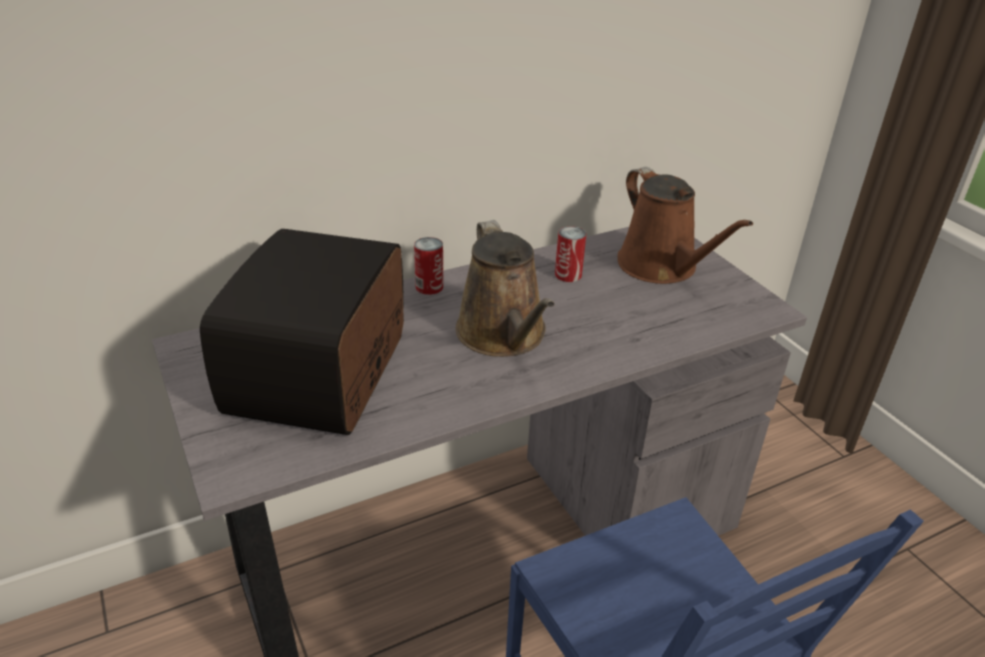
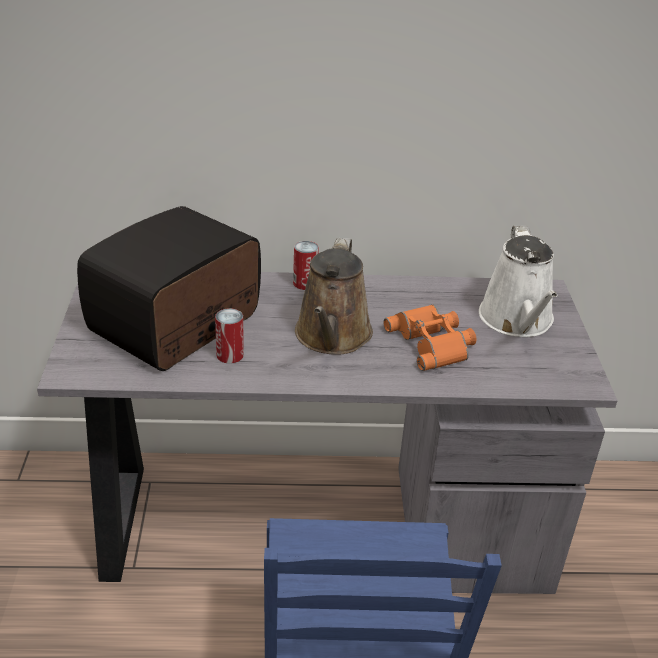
camera: 25 degrees right, 0 degrees up
(568, 275) = (427, 304): can -> can (230, 355)
(606, 311) = (433, 343): none -> orange binoculars
(661, 267) = (517, 321): brown watering can -> white watering can

